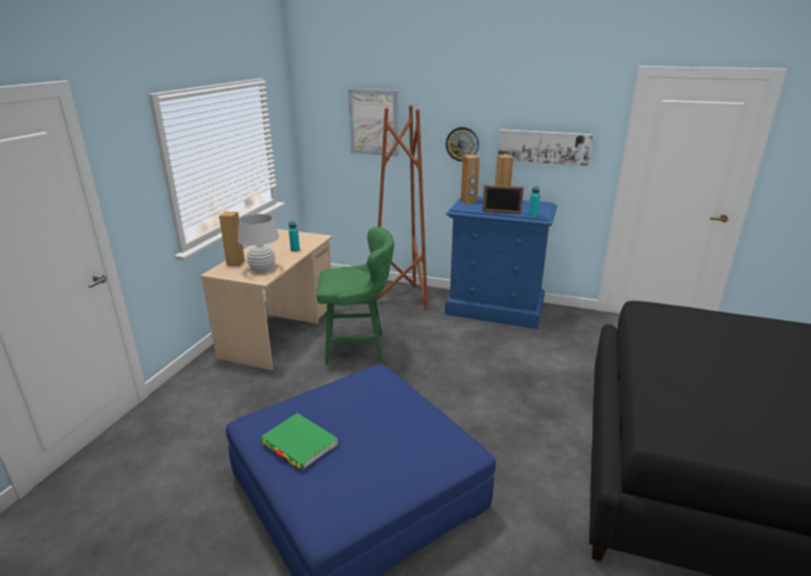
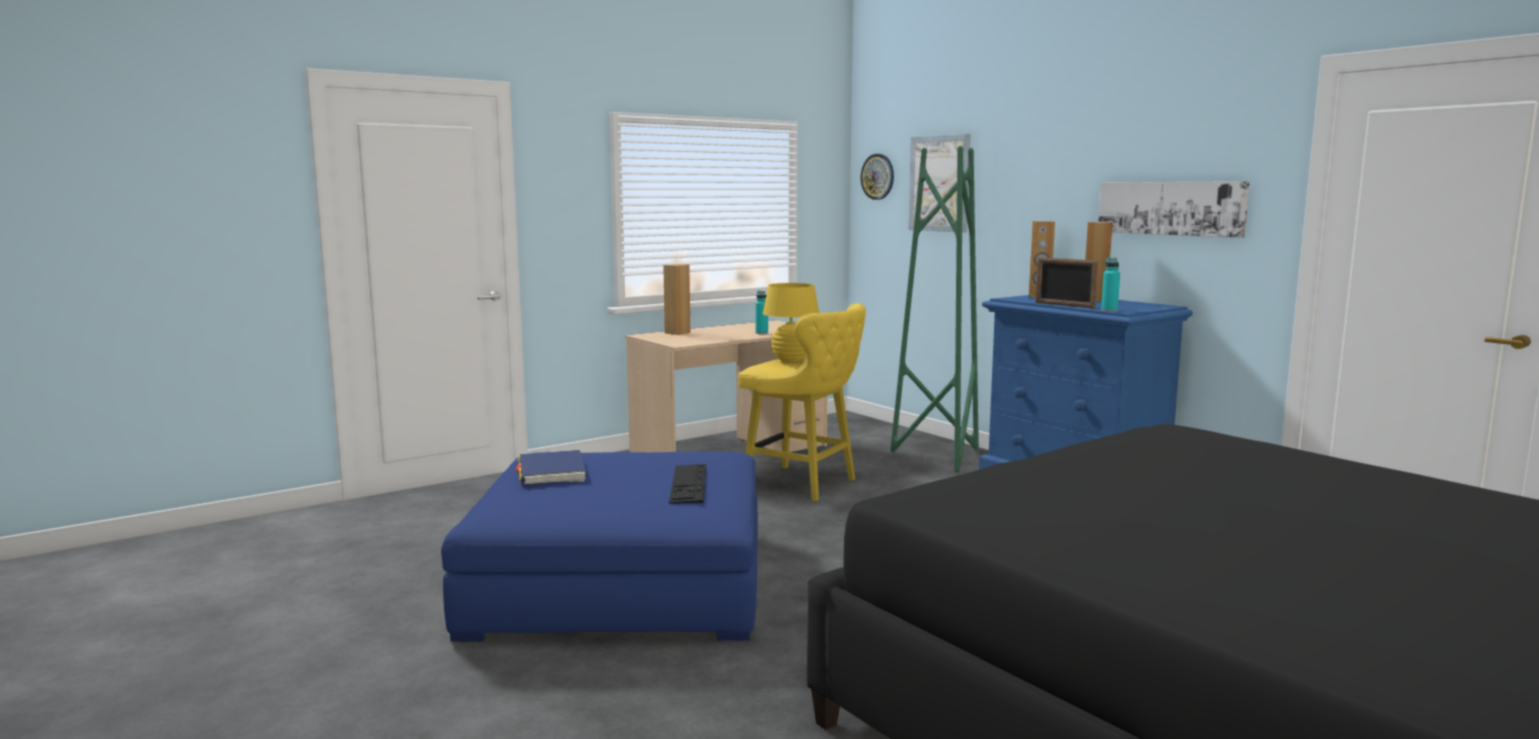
camera: 35 degrees right, 15 degrees down
(262, 269) = (696, 339): white table lamp -> none
(299, 444) = (551, 472): green book -> blue book
(344, 274) = (790, 360): none -> yellow table lamp
(359, 348) = (804, 484): green stool -> yellow stool
(405, 298) = (942, 457): brown clothes rack -> green clothes rack
(405, 418) = (688, 483): none -> keyboard
(462, 144) = (1051, 209): wall clock -> wall clock (878, 176)

